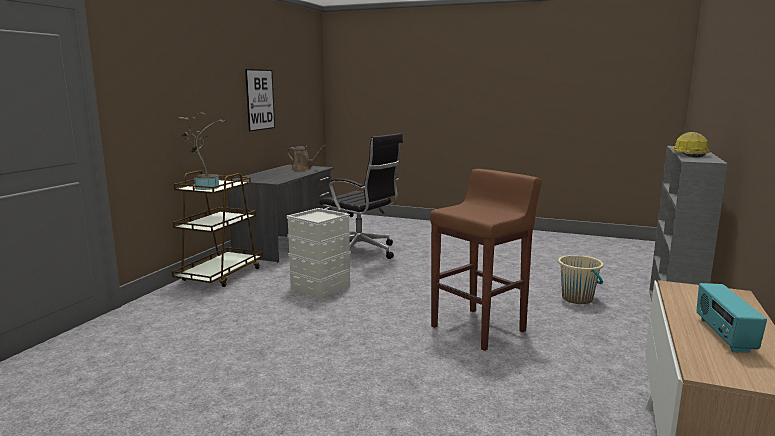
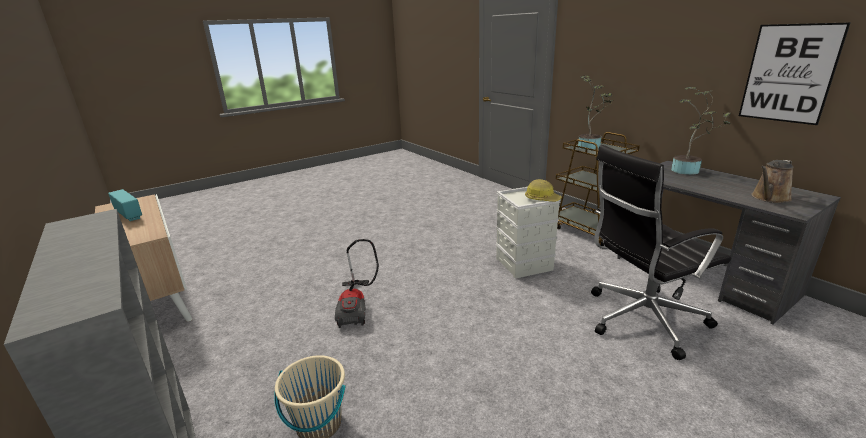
camera: 125 degrees right, 10 degrees up
(255, 177) = (688, 171): none -> potted plant
(479, 328) = (356, 308): brown stool -> vacuum cleaner
(688, 155) = (94, 239): hard hat -> hard hat (542, 199)

